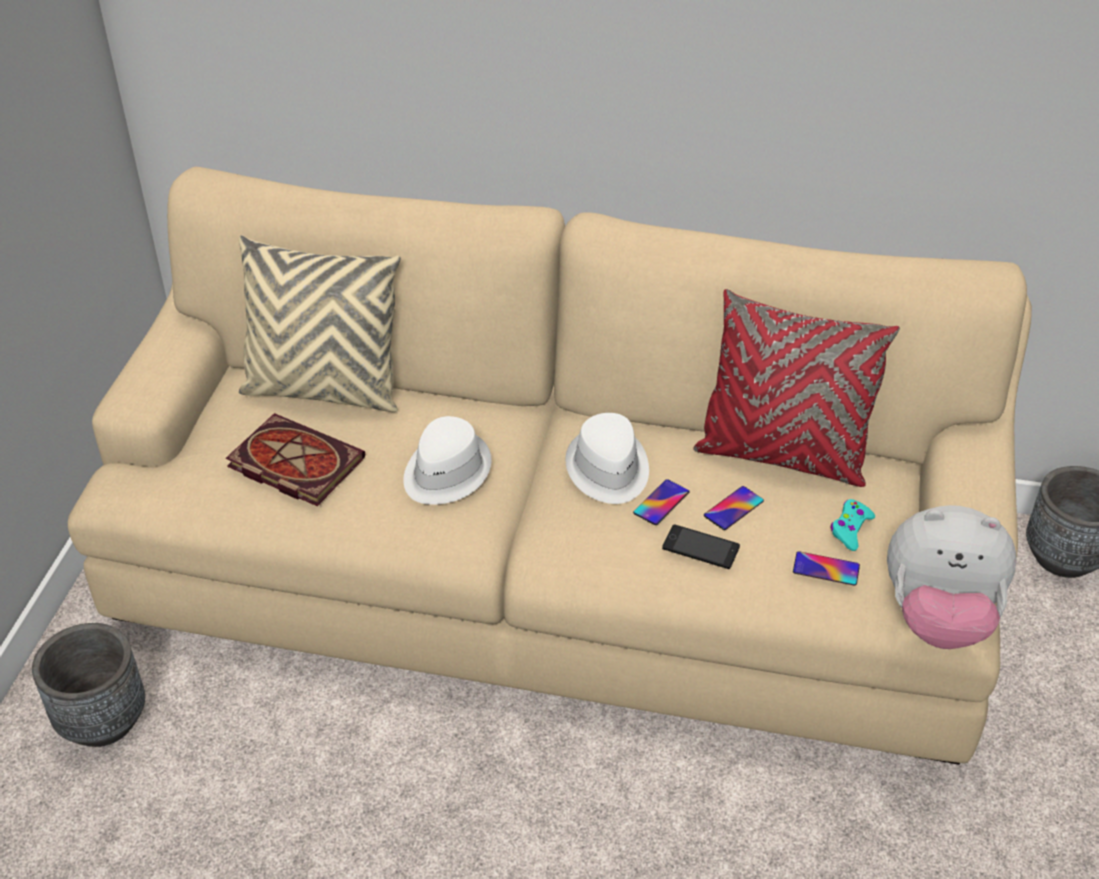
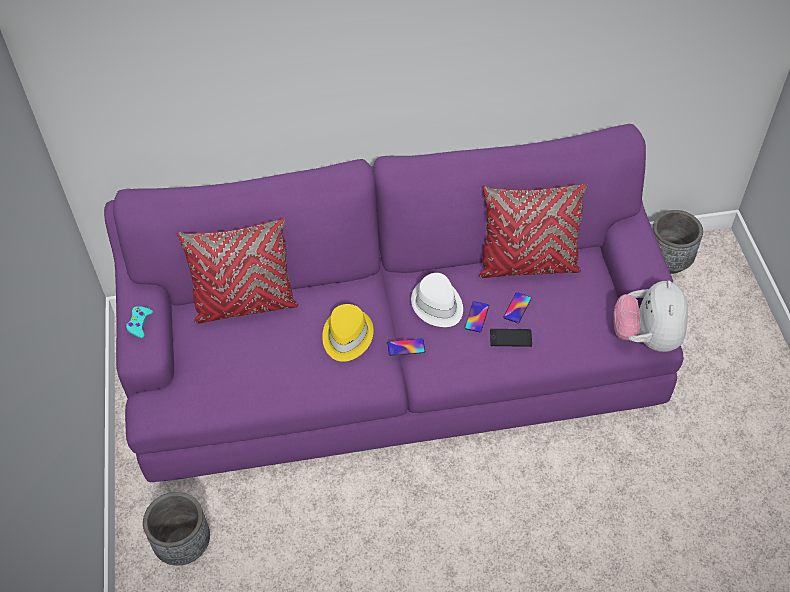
camera: 20 degrees left, 10 degrees up
(292, 463) = (254, 360): book -> none
(324, 390) = (245, 305): beige pillow -> red pillow
(445, 472) = (346, 336): white hat -> yellow hat
(550, 569) = (396, 360): beige sofa -> purple sofa
(826, 569) = (581, 329): phone -> phone (406, 347)
(850, 529) = (583, 300): turquoise game controller -> turquoise game controller (139, 324)
(938, 618) = (646, 337): plush toy -> plush toy turned 105 degrees clockwise

